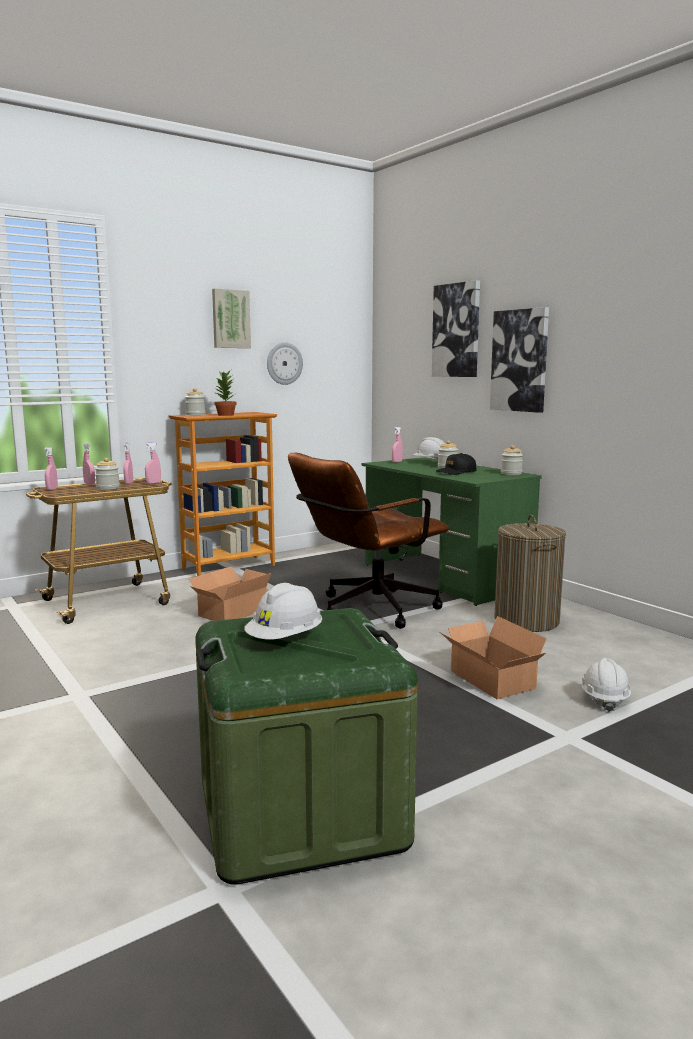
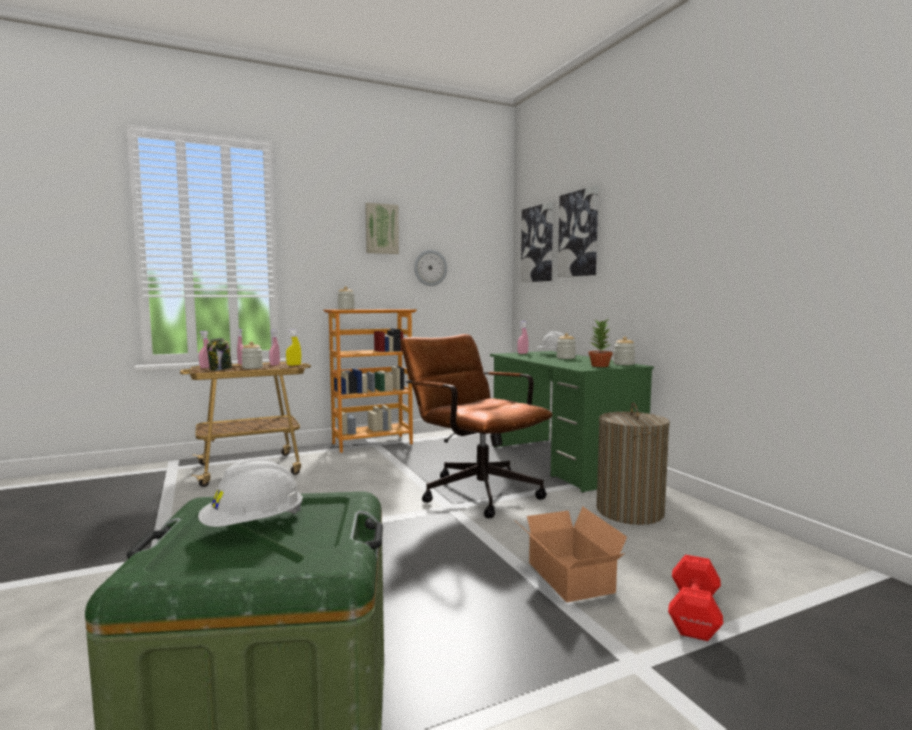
camera: 10 degrees right, 5 degrees down
(73, 491) = (220, 369): none -> jar
(153, 483) = (294, 365): pink spray bottle -> yellow spray bottle
(226, 415) = (370, 309): potted plant -> potted plant (600, 366)
(230, 612) = (347, 485): cardboard box -> none
(367, 610) = (474, 491): brown office chair -> brown office chair turned 75 degrees clockwise
(456, 472) = (570, 362): black cap -> none
(520, 360) = (633, 256): picture -> picture (538, 244)
(604, 699) = (693, 614): white hard hat -> red dumbbell

